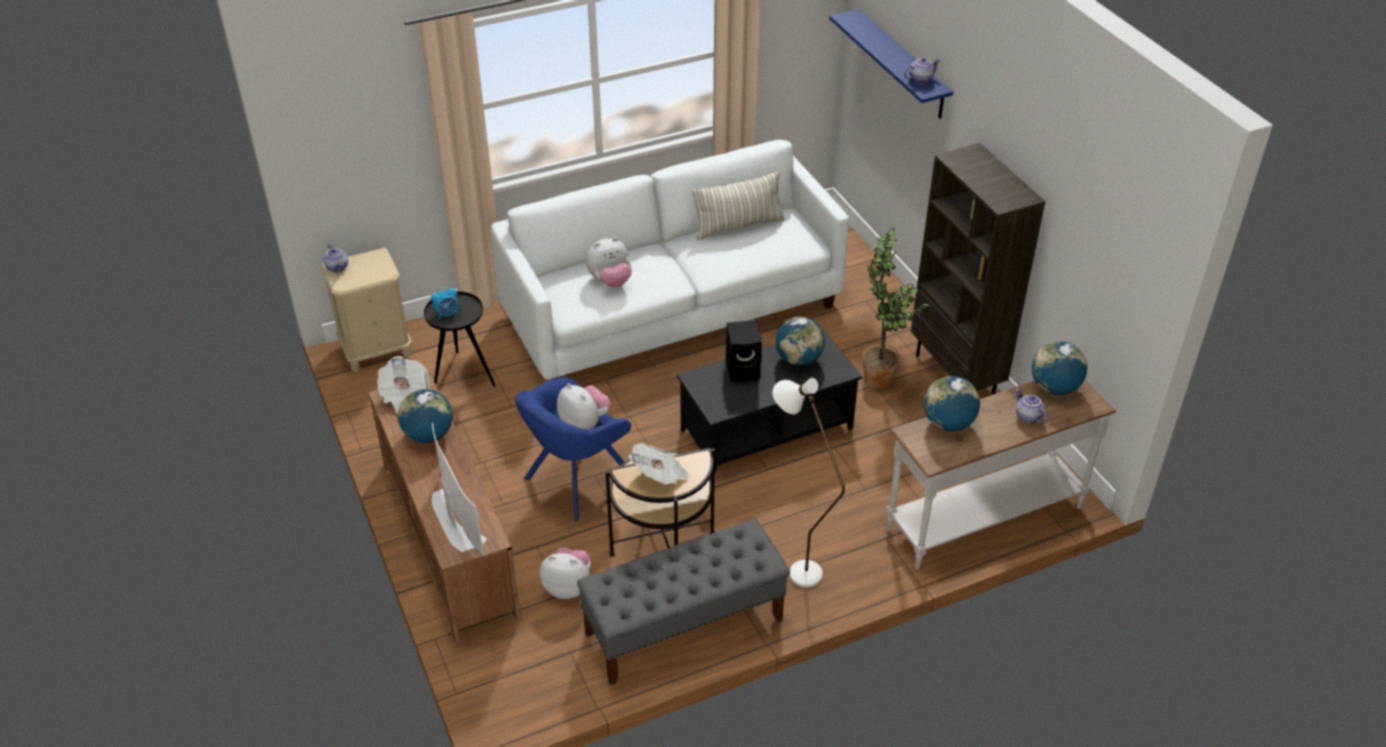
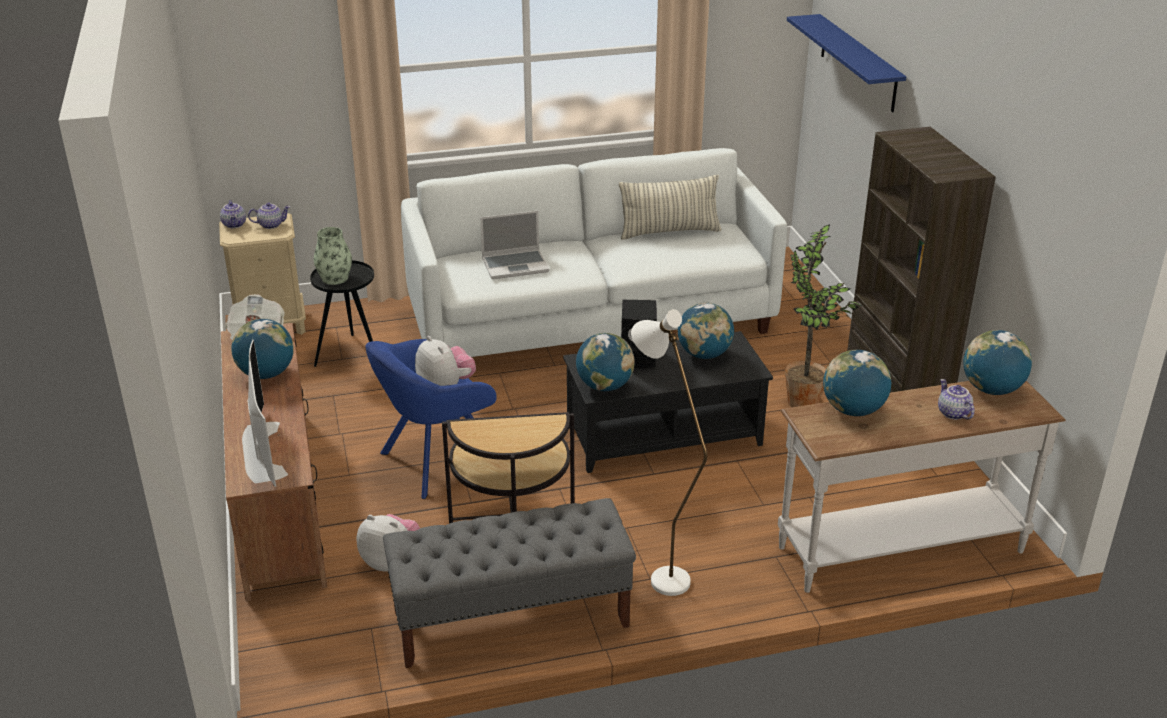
camera: 10 degrees right, 10 degrees down
(447, 314) = (335, 278): alarm clock -> vase
(610, 281) = (516, 265): plush toy -> laptop
(660, 476) = (502, 432): newspaper -> none
(722, 404) = (604, 386): none -> globe
(920, 79) = (872, 65): teapot -> teapot (271, 225)

